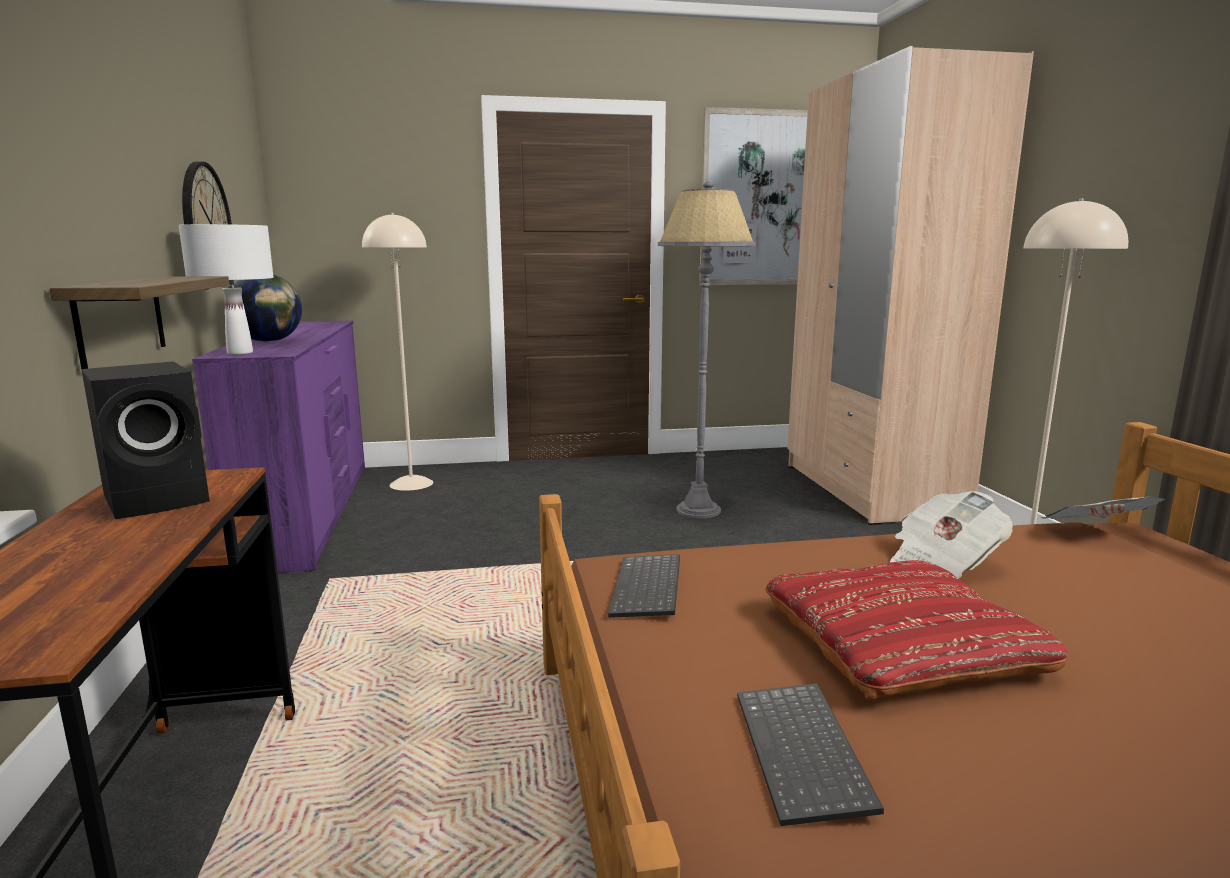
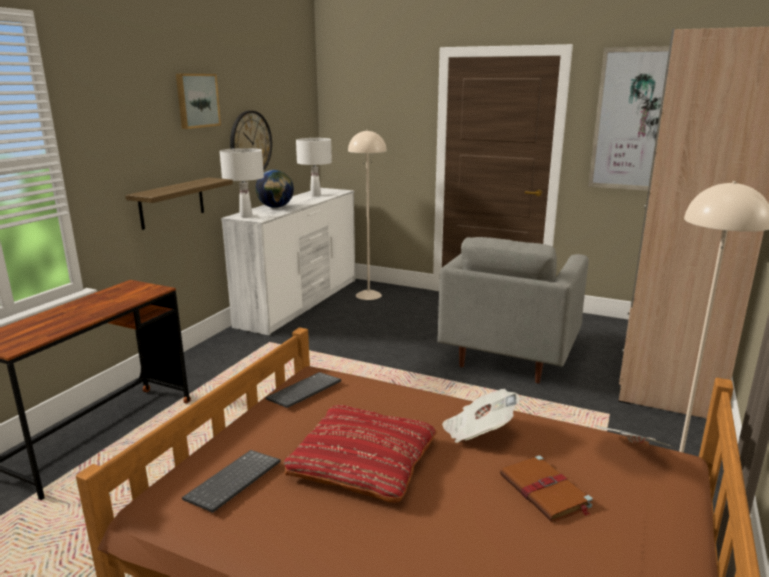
camera: 35 degrees right, 5 degrees up
(135, 116) = (196, 100): none -> picture
(161, 499) = (121, 296): black speaker -> none
(303, 328) = (315, 195): none -> white table lamp
(309, 514) = (301, 302): purple dresser -> white dresser
(697, 510) = (509, 356): grey floor lamp -> grey armchair
(1123, 595) = (545, 491): none -> brown book

